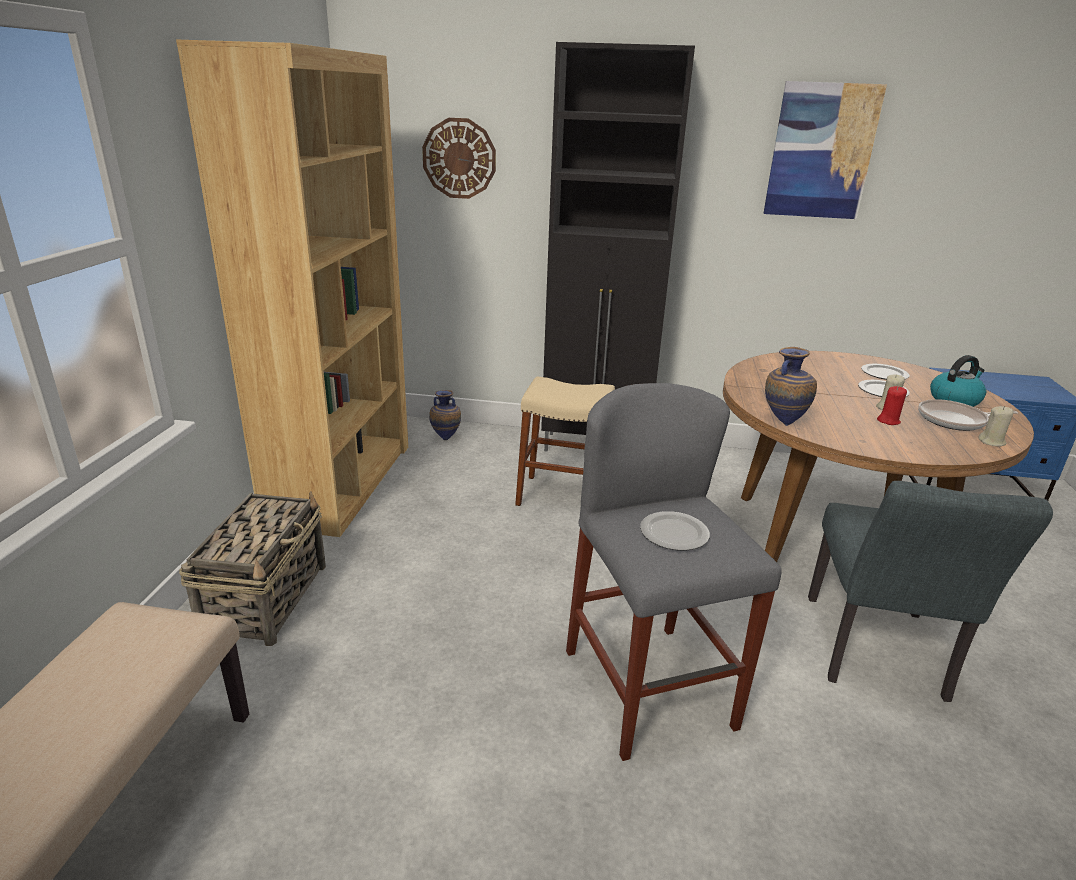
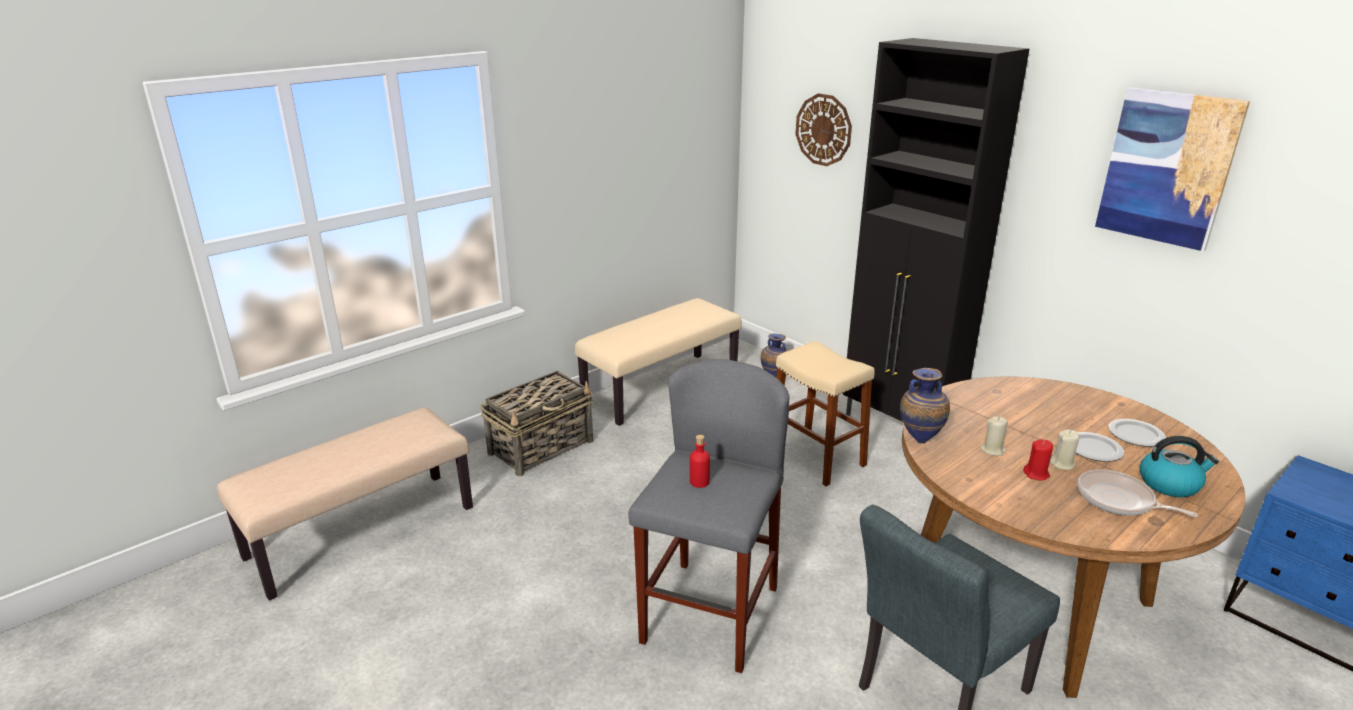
camera: 40 degrees right, 0 degrees up
(342, 482) = (661, 387): brown bookcase -> beige bench
(673, 534) = (699, 482): plate -> red bottle
(992, 442) = (1117, 531): beige candle -> beige candle (992, 450)

